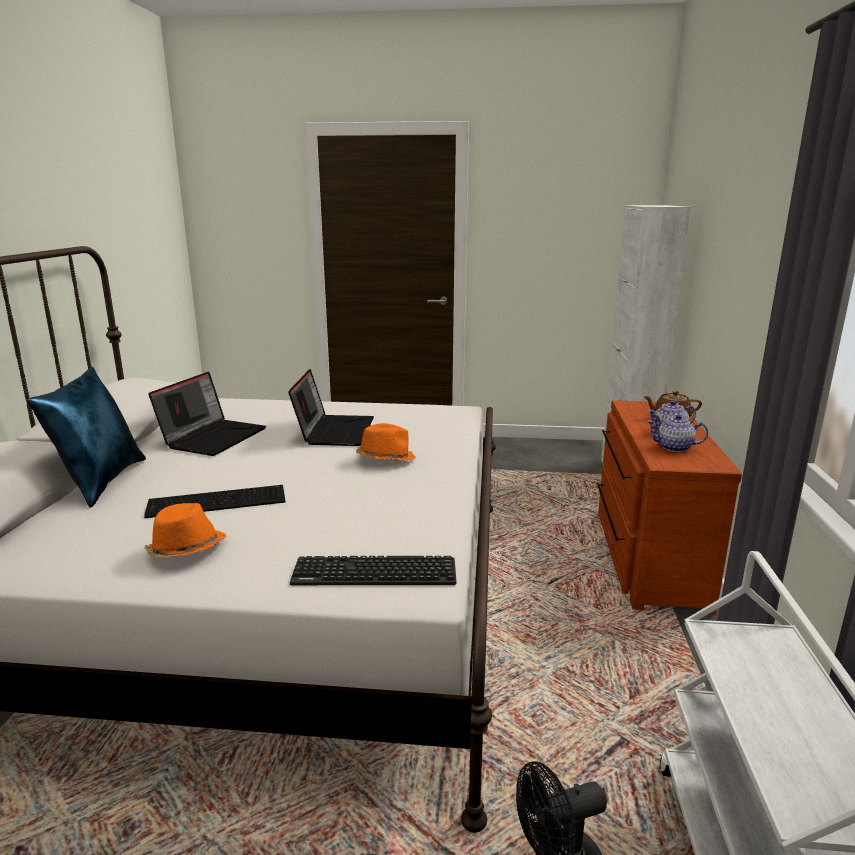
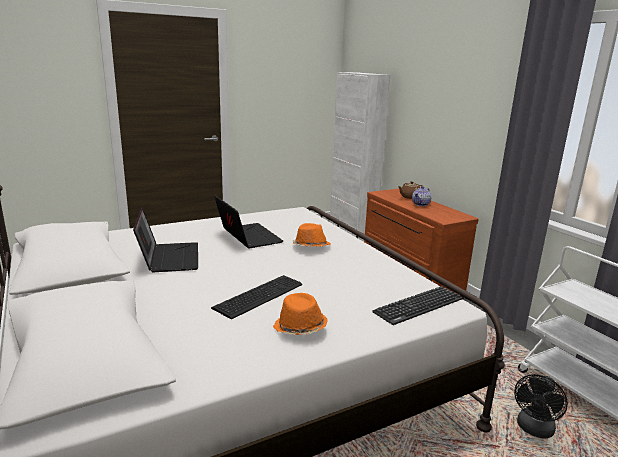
camera: 35 degrees left, 0 degrees up
(101, 482) = (144, 307): blue pillow -> none
(675, 448) = (436, 211): teapot -> none

